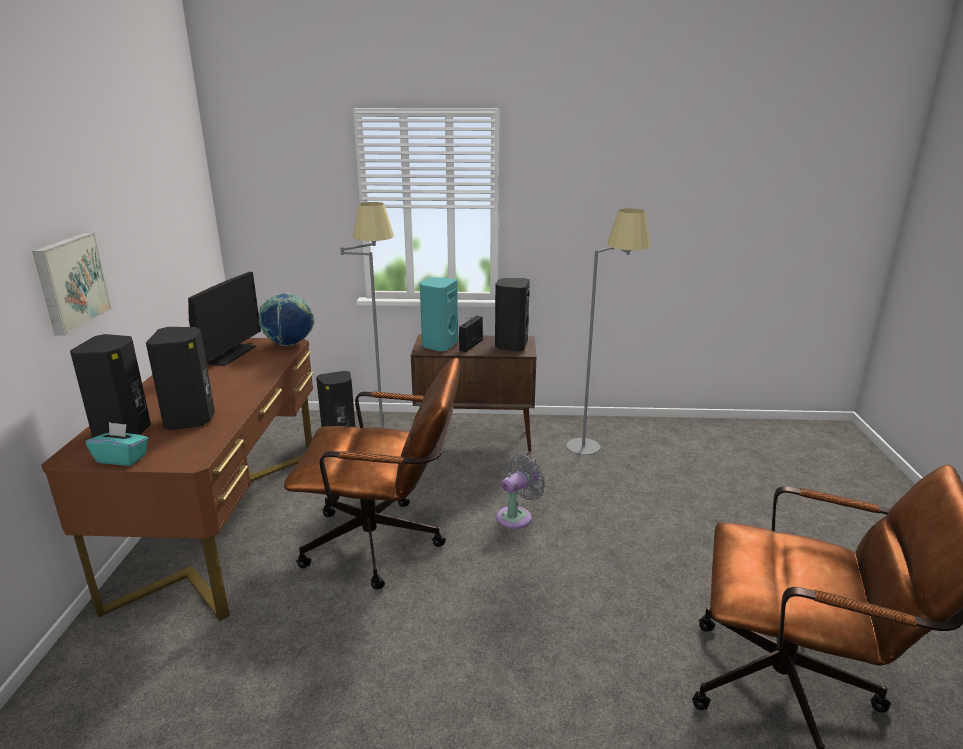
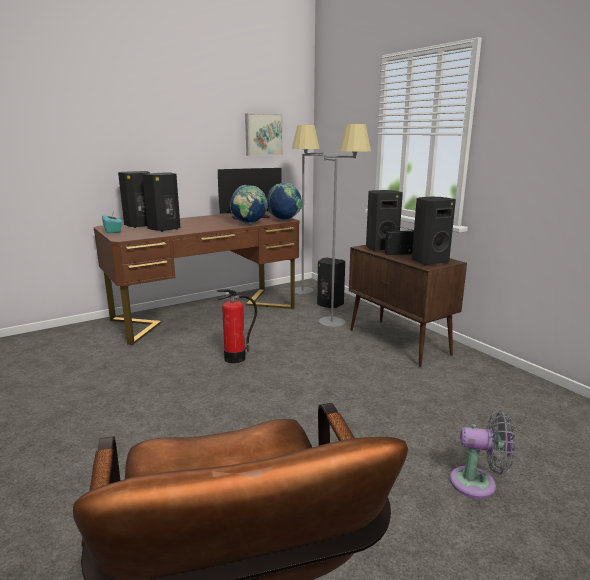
camera: 55 degrees right, 5 degrees down
(70, 282) = (151, 143): picture -> picture (263, 134)
(268, 366) = (249, 223): none -> globe
(385, 544) = (235, 358): brown office chair -> fire extinguisher
(439, 345) = (380, 248): turquoise speaker -> black speaker
(517, 516) = (325, 390): grey fan -> grey fan (478, 483)
(598, 449) = (481, 394): grey floor lamp -> grey floor lamp (304, 294)

